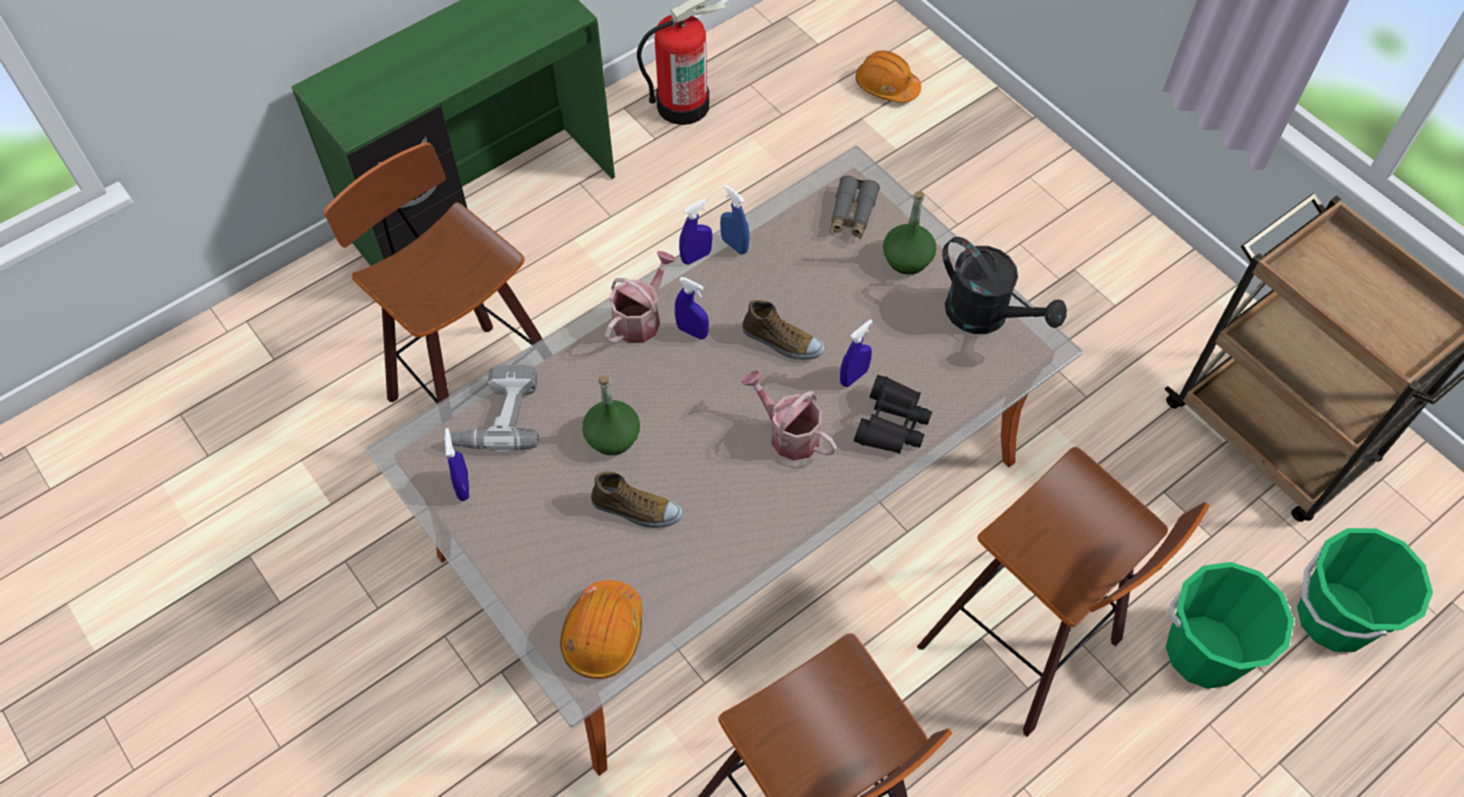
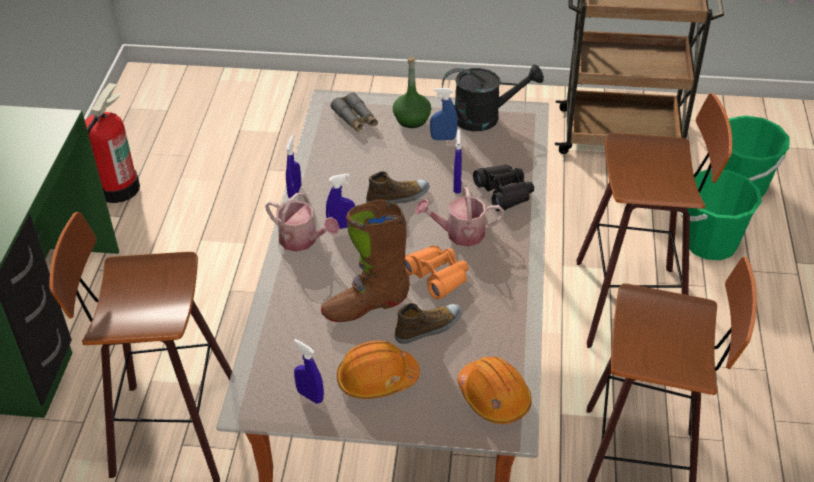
camera: 45 degrees left, 15 degrees down
(495, 415) = (280, 347): power drill -> none
(612, 436) = (366, 305): green bottle -> brown boot
(641, 318) = (302, 240): watering can -> watering can turned 135 degrees clockwise
(710, 462) = (437, 276): none -> orange binoculars
(734, 245) = (309, 173): blue spray bottle -> blue spray bottle (443, 138)
(886, 86) = (235, 106): orange hard hat -> orange hard hat (376, 379)

